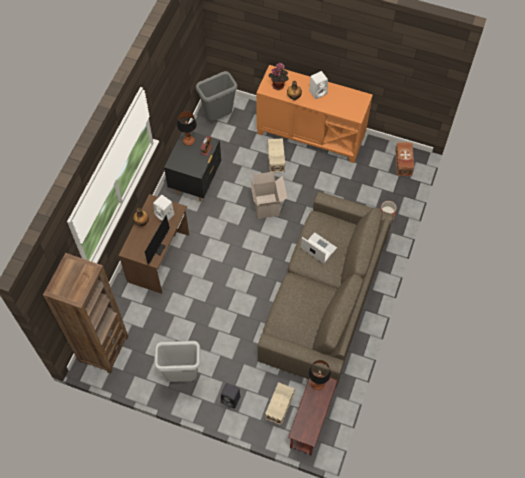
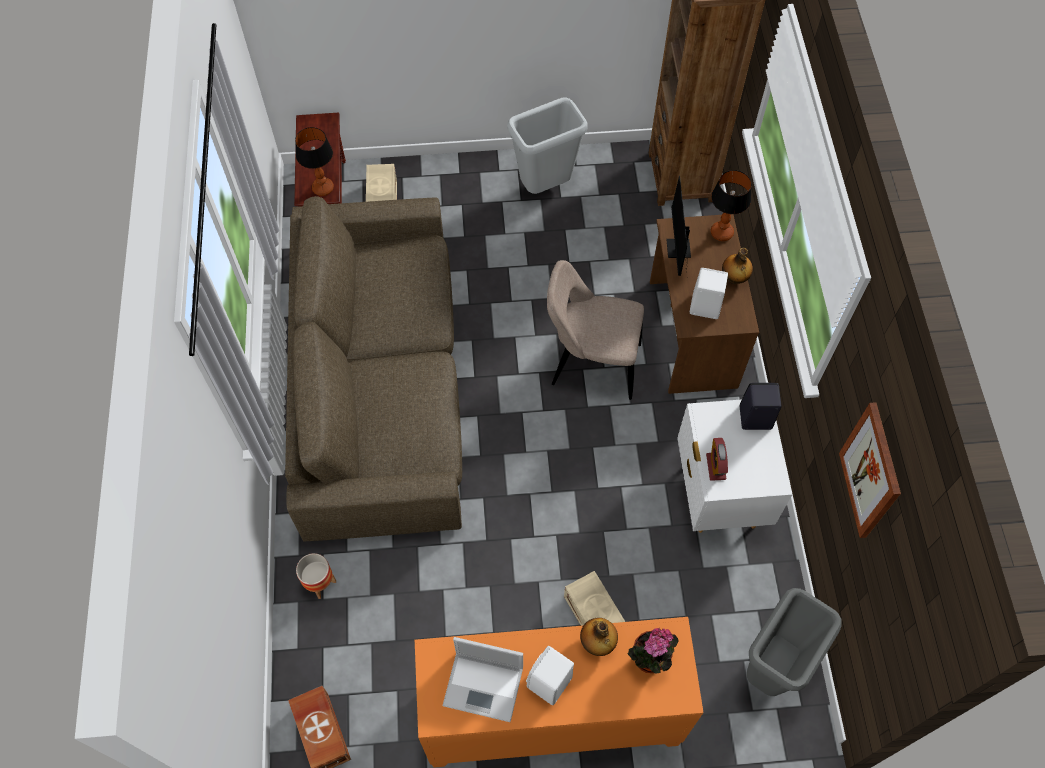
camera: 155 degrees right, 0 degrees up
(172, 70) = (871, 471): none -> picture
(188, 141) = (762, 470): table lamp -> table lamp (722, 232)
(195, 183) = (719, 495): black nightstand -> white nightstand
(216, 263) = (591, 364): none -> beige chair
(231, 399) = (457, 185): black speaker -> black speaker (754, 418)
(267, 206) = (559, 505): cardboard box -> none
(318, 248) = (412, 401): laptop -> laptop (485, 686)

